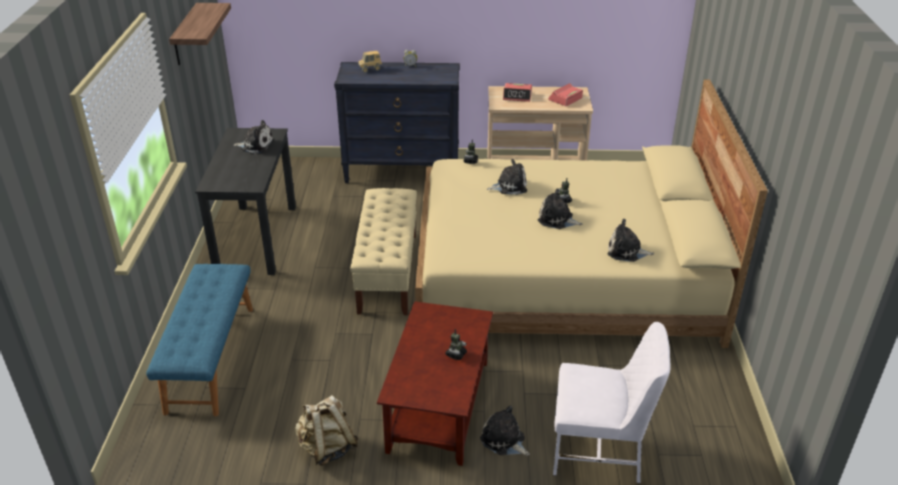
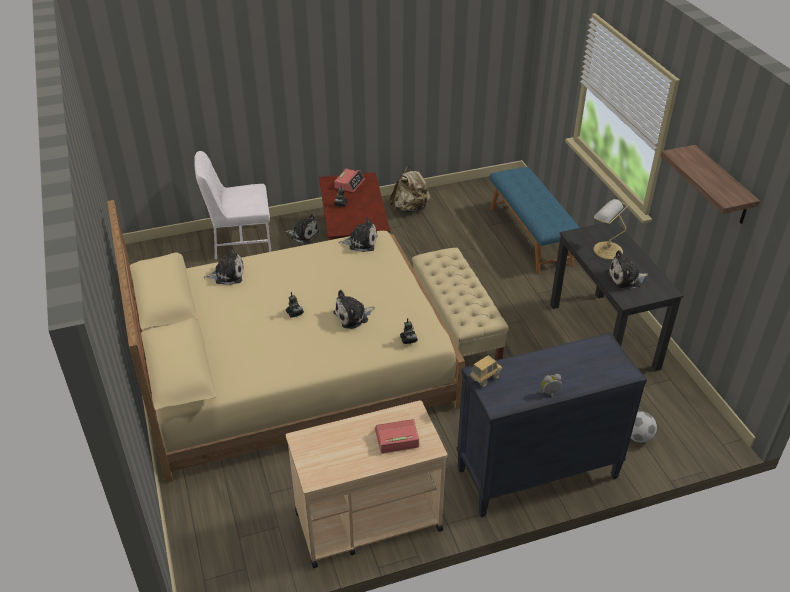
camera: 160 degrees right, 5 degrees up
(241, 168) = (606, 250): none -> table lamp
(310, 174) = (638, 437): none -> football
(370, 69) = (594, 371): toy truck -> toy truck (485, 378)
(557, 220) = (295, 292): plush toy -> plush toy (361, 242)
(565, 99) = (329, 450): alarm clock -> alarm clock (349, 184)

